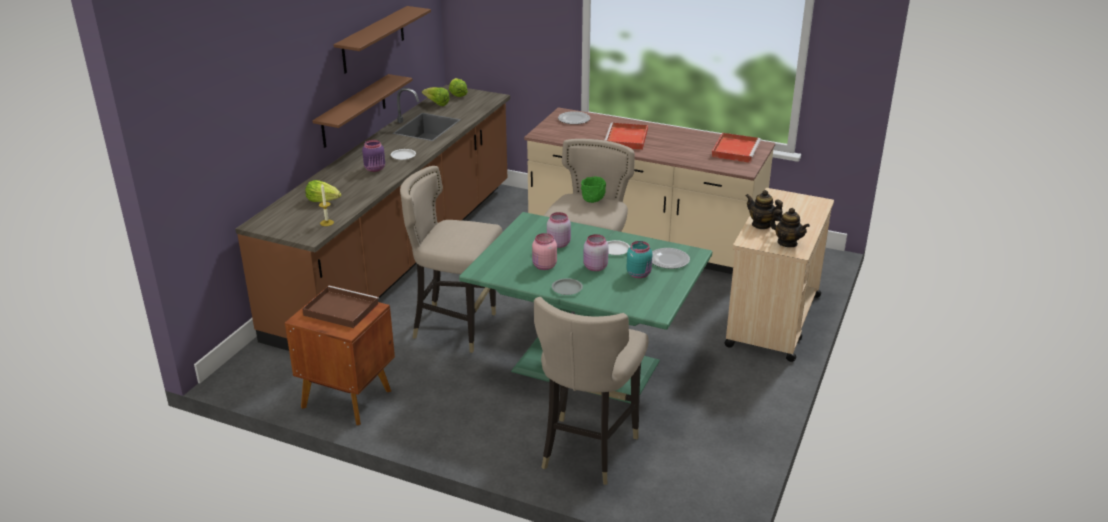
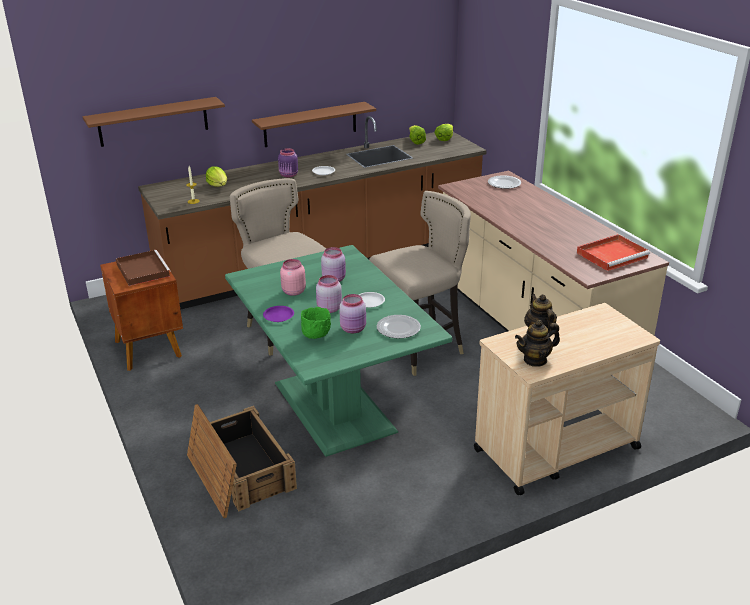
camera: 40 degrees right, 0 degrees up
(373, 40) = (346, 66): brown shelf -> brown shelf (153, 122)
(567, 288) = (279, 316): grey plate -> purple plate
(587, 449) = (239, 472): beige stool -> crate
(593, 200) = (428, 257): green bowl -> green bowl (316, 336)
(626, 139) = (522, 213): red tray -> none
(639, 274) = (354, 329): turquoise jar -> pink jar
(787, 243) = (535, 360): teapot -> teapot turned 75 degrees clockwise

